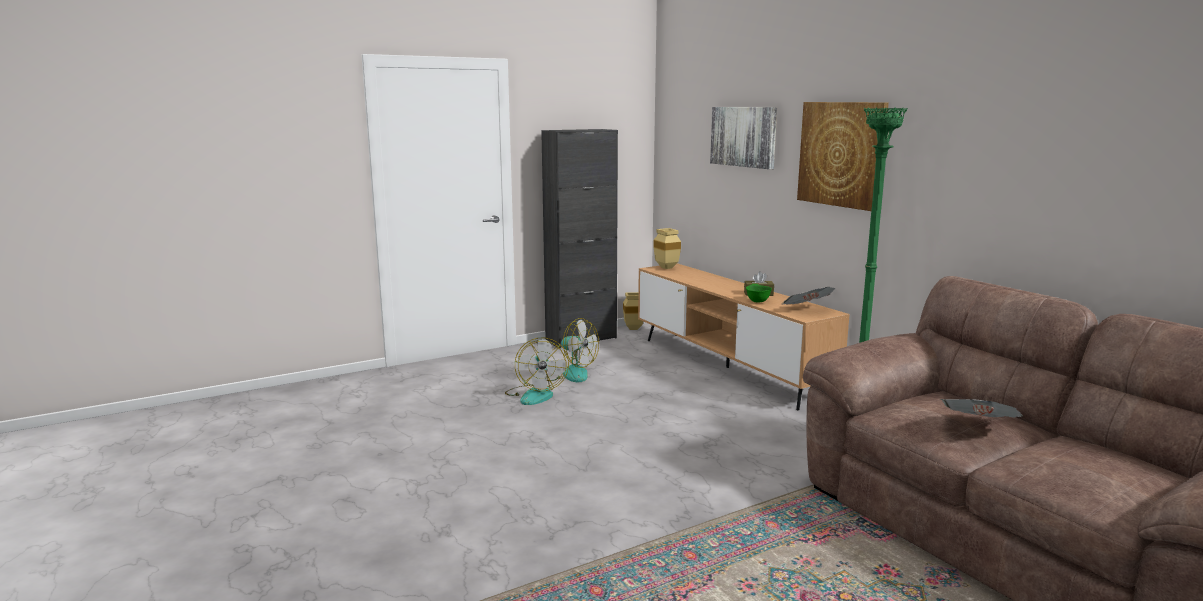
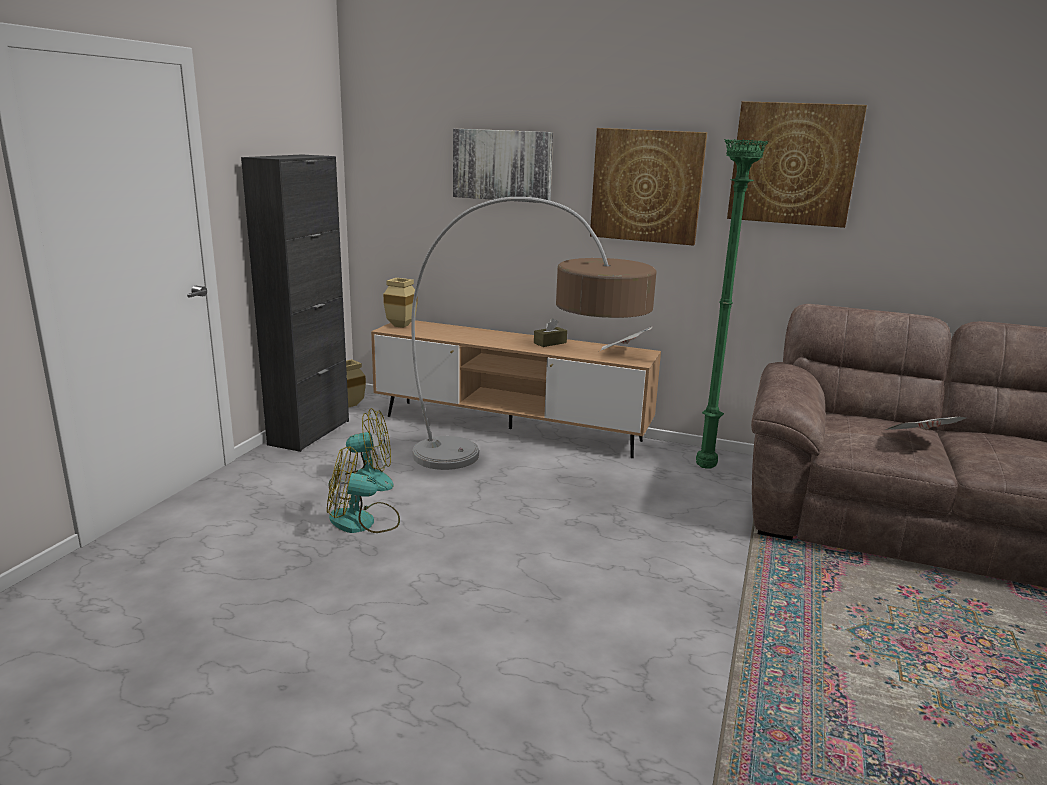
camera: 40 degrees left, 5 degrees up
(535, 394) = (363, 522): fan -> fan turned 135 degrees clockwise
(689, 398) = (528, 474): none -> floor lamp
(757, 301) = (566, 352): green bowl -> none
(962, 131) = (793, 164): none -> picture

